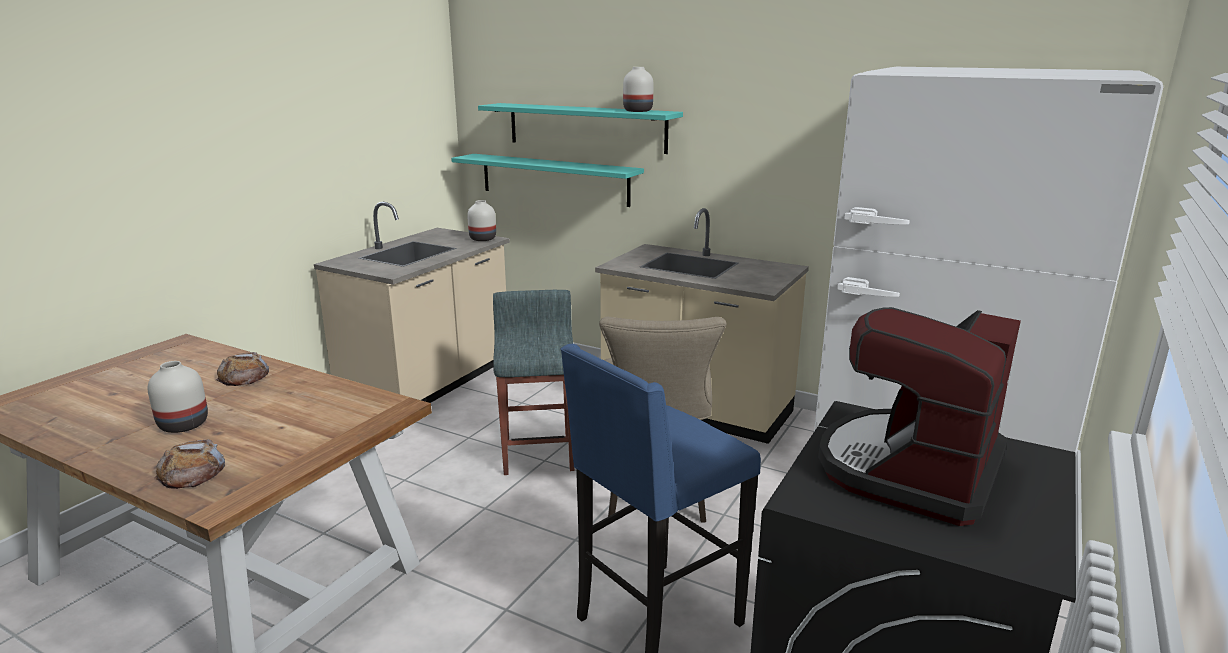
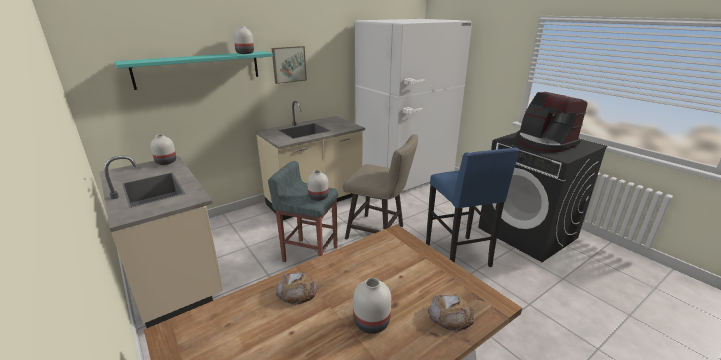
camera: 65 degrees left, 5 degrees up
(531, 353) = (319, 197): none -> white vase
(554, 179) = (178, 109): turquoise shelf -> none
(725, 141) = (288, 64): none -> picture

